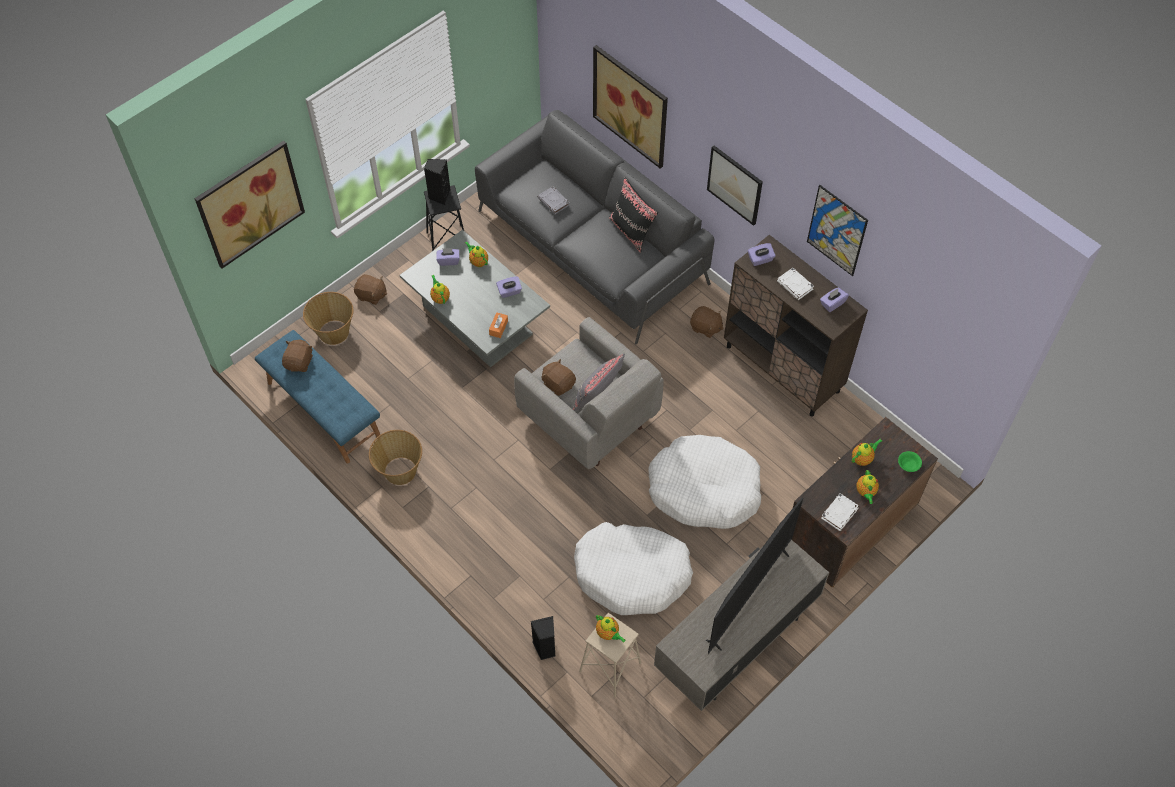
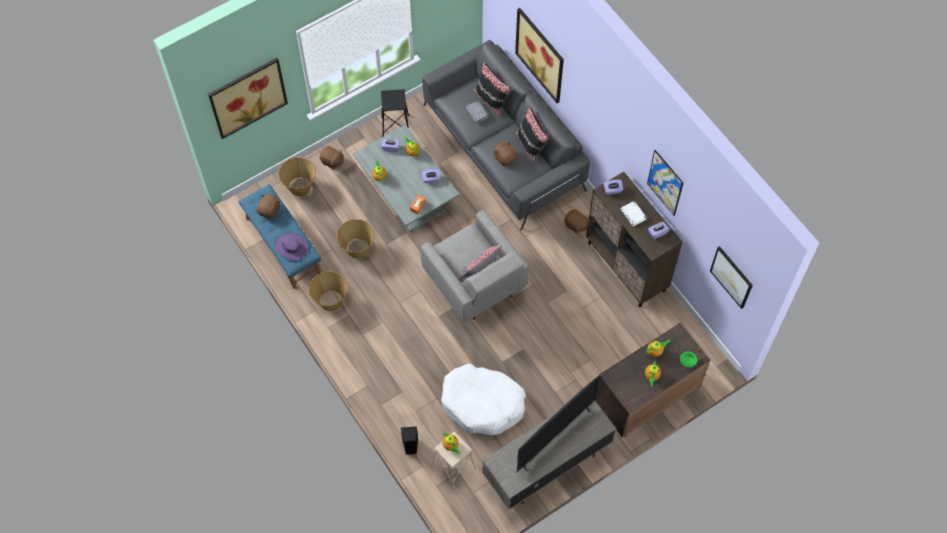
camera: 10 degrees right, 5 degrees up
(336, 405) = (291, 247): none -> purple hat
(424, 398) = (357, 248): none -> basket
(439, 196) = (391, 96): black speaker -> none
(558, 384) = (453, 256): brown plush toy -> brown plush toy (505, 158)
(569, 184) = (491, 100): none -> black pillow
(704, 489) = (547, 349): white dog bed -> none
(735, 184) = (604, 130): picture -> picture (731, 277)
(839, 513) = (629, 388): white book -> none

